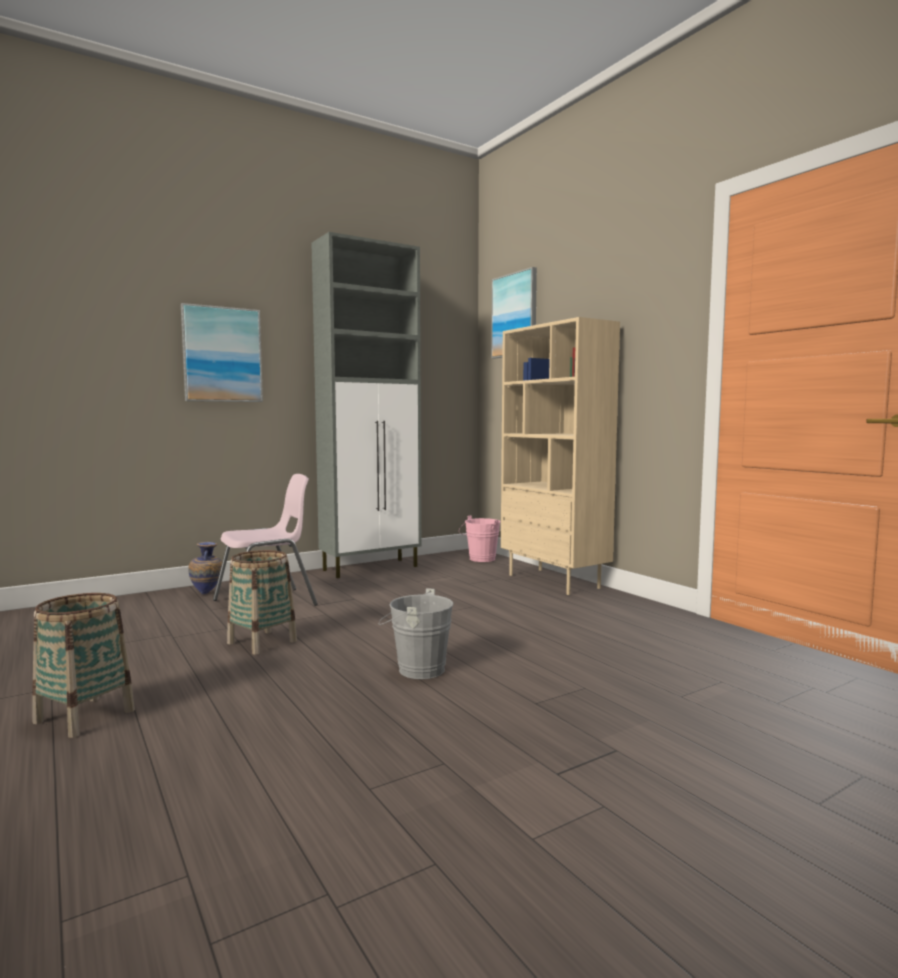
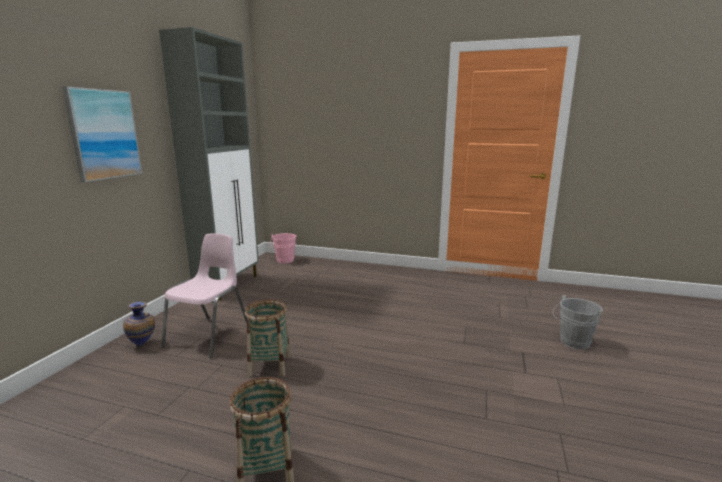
camera: 40 degrees left, 10 degrees up
(416, 669) = (387, 346): grey bucket -> grey bucket (572, 343)
(515, 315) = (294, 95): picture -> none
(554, 581) = (350, 267): beige bookcase -> none

